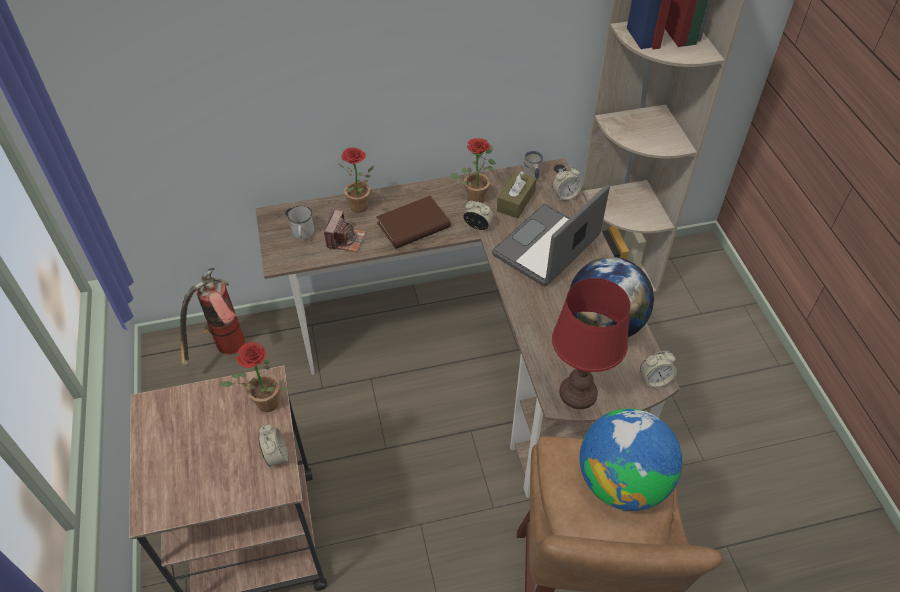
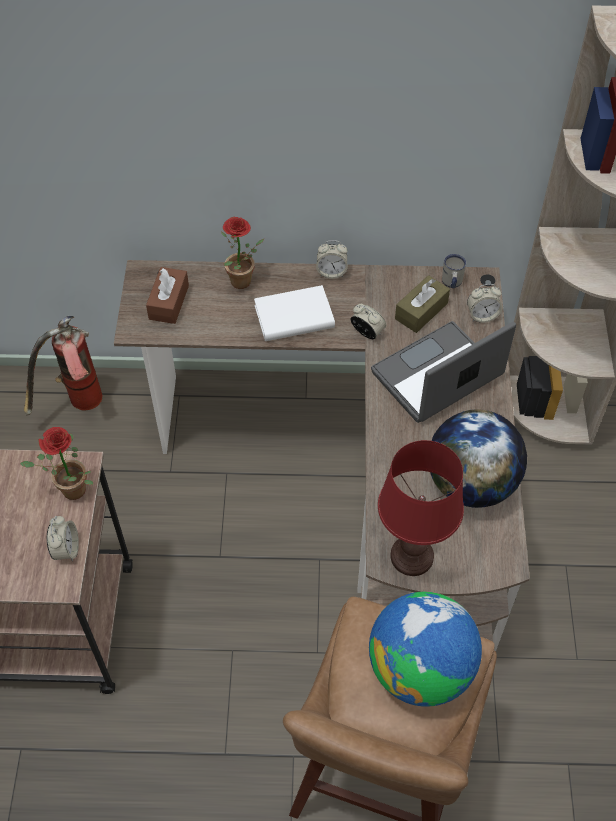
camera: 15 degrees right, 5 degrees up
(302, 234) = (169, 302): white mug -> brown tissue box
(345, 240) = (213, 319): camera -> none
(413, 225) = (294, 317): brown book -> white book
(476, 195) = (378, 294): potted plant -> none
(654, 380) = (504, 562): alarm clock -> alarm clock (331, 272)

